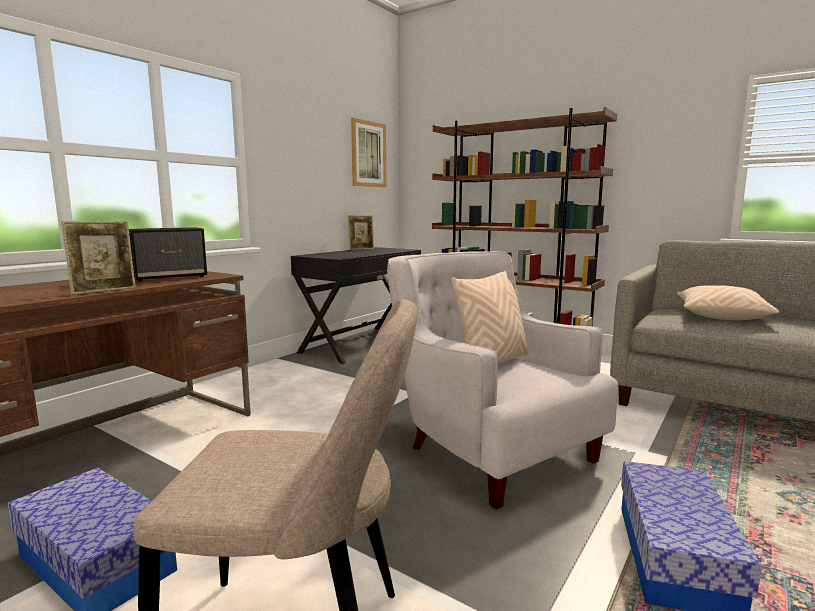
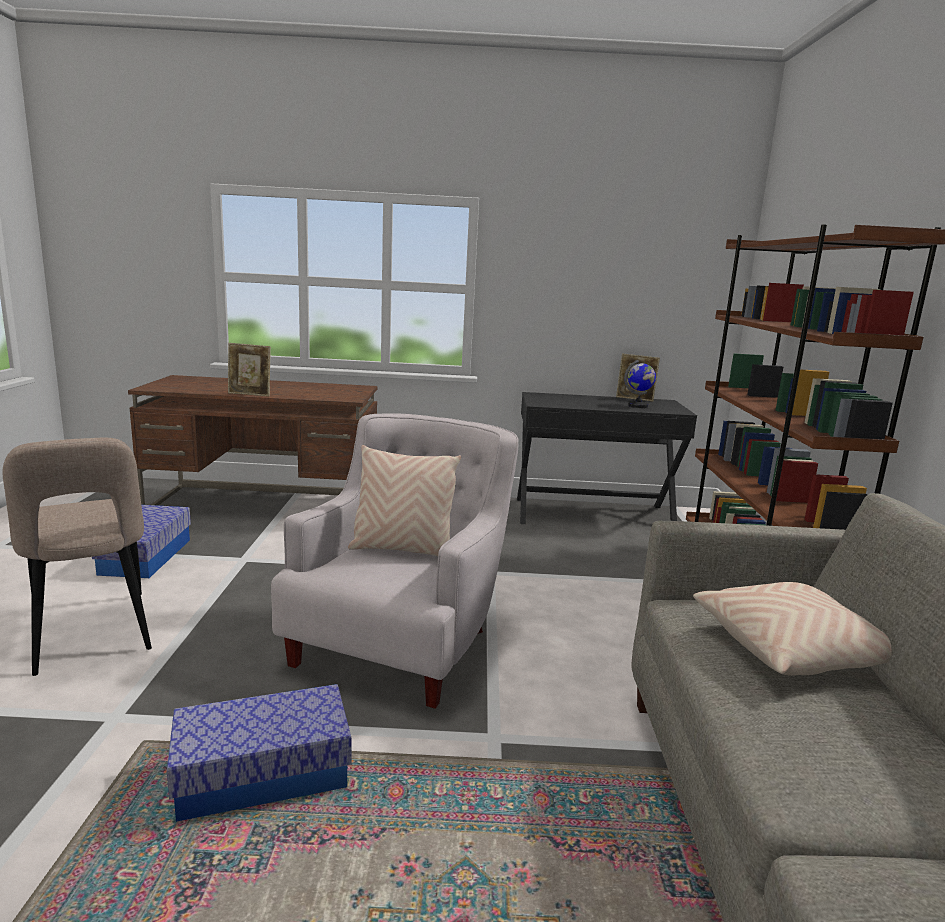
camera: 55 degrees right, 5 degrees up
(170, 277) = (323, 393): speaker -> none
(368, 154) = (680, 274): picture -> none
(381, 251) = (638, 406): none -> globe

